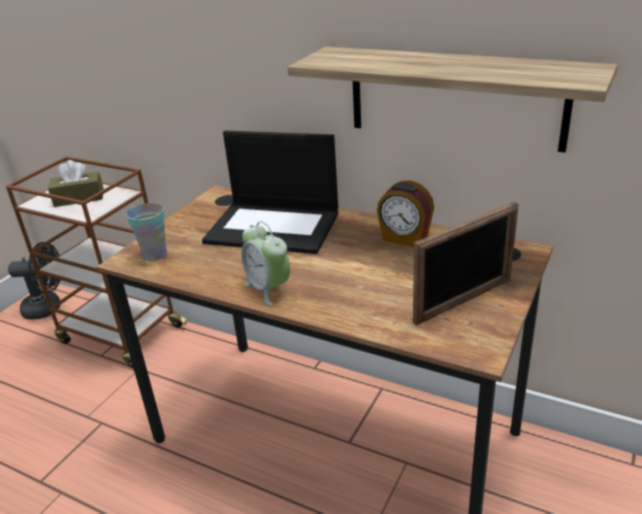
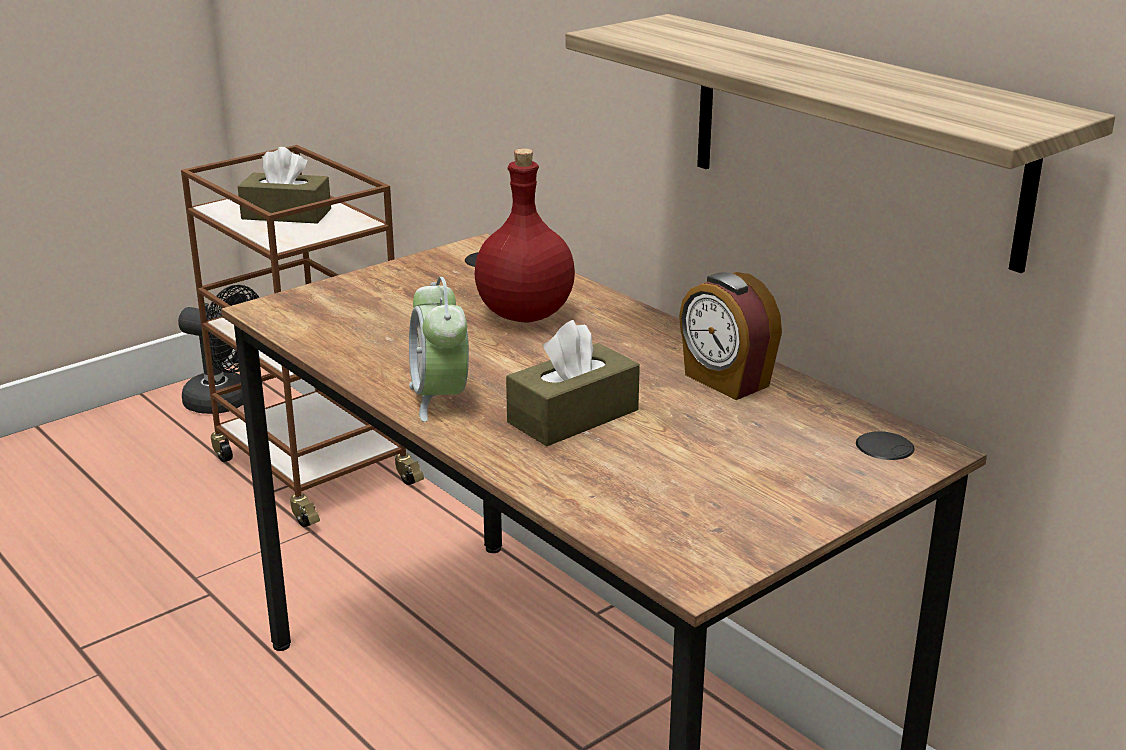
camera: 20 degrees right, 5 degrees down
(155, 255) = (314, 312): cup -> none
(275, 227) = (526, 314): laptop -> red bottle
(347, 279) = (573, 416): none -> brown tissue box
(464, 301) = (737, 495): picture frame -> none

